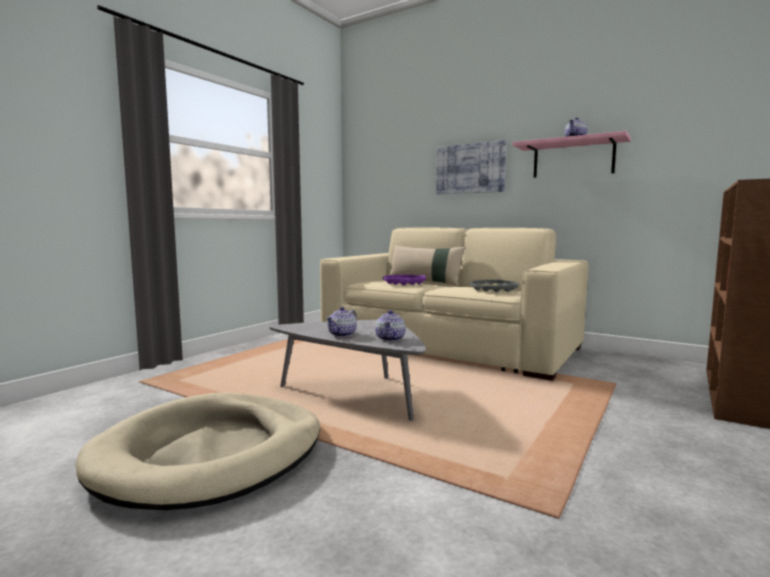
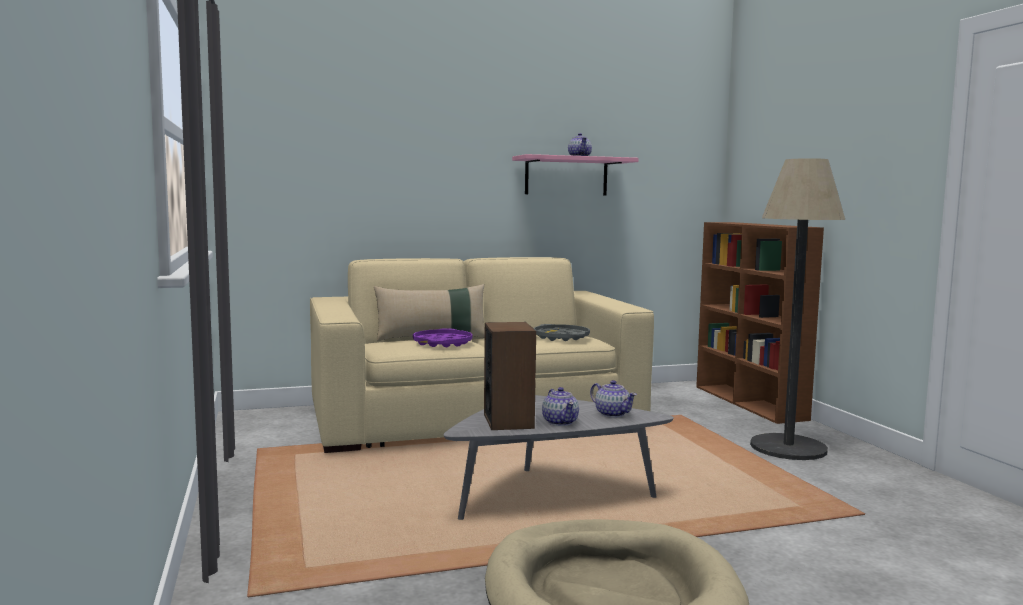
camera: 50 degrees left, 0 degrees up
(321, 327) = (508, 421): none -> speaker
(470, 168) = (443, 176): picture -> none
(659, 438) = (788, 447): none -> floor lamp

